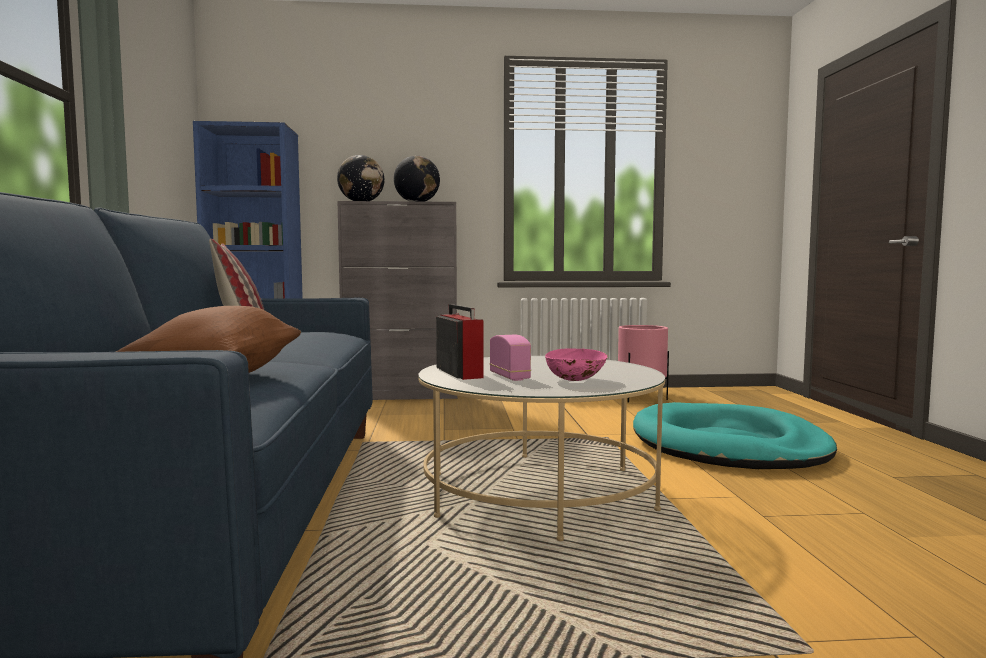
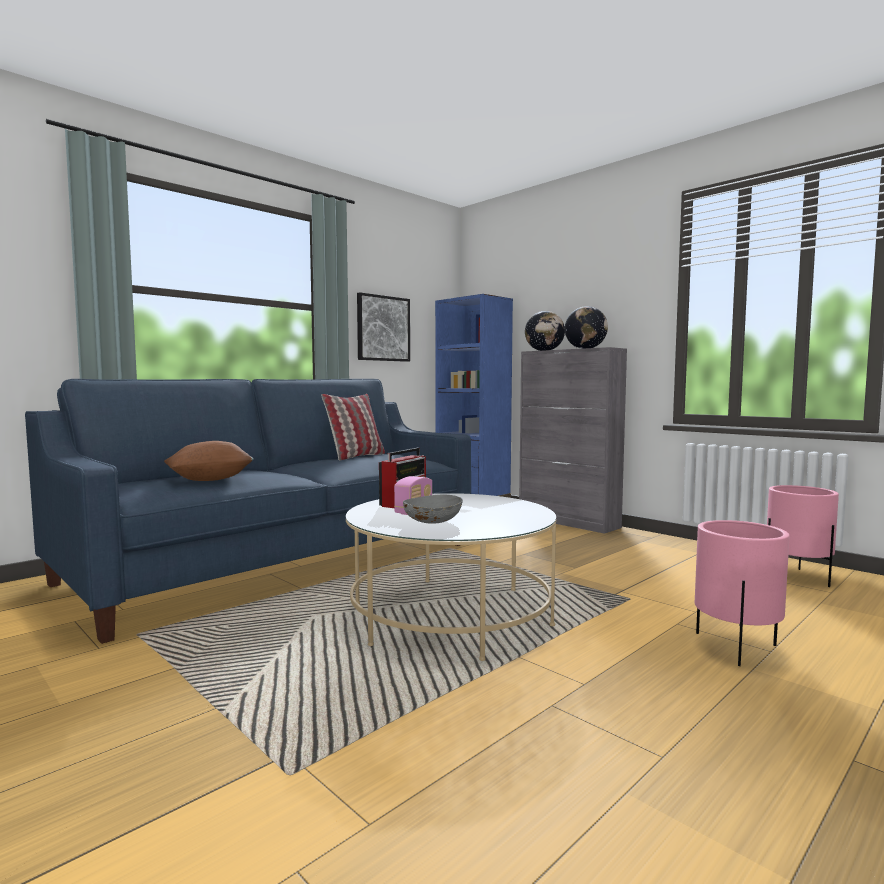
camera: 50 degrees right, 0 degrees up
(140, 150) = (383, 328): none -> picture
(576, 380) = (432, 523): pink bowl -> grey bowl
(728, 445) = (736, 647): turquoise dog bed -> pink planter

